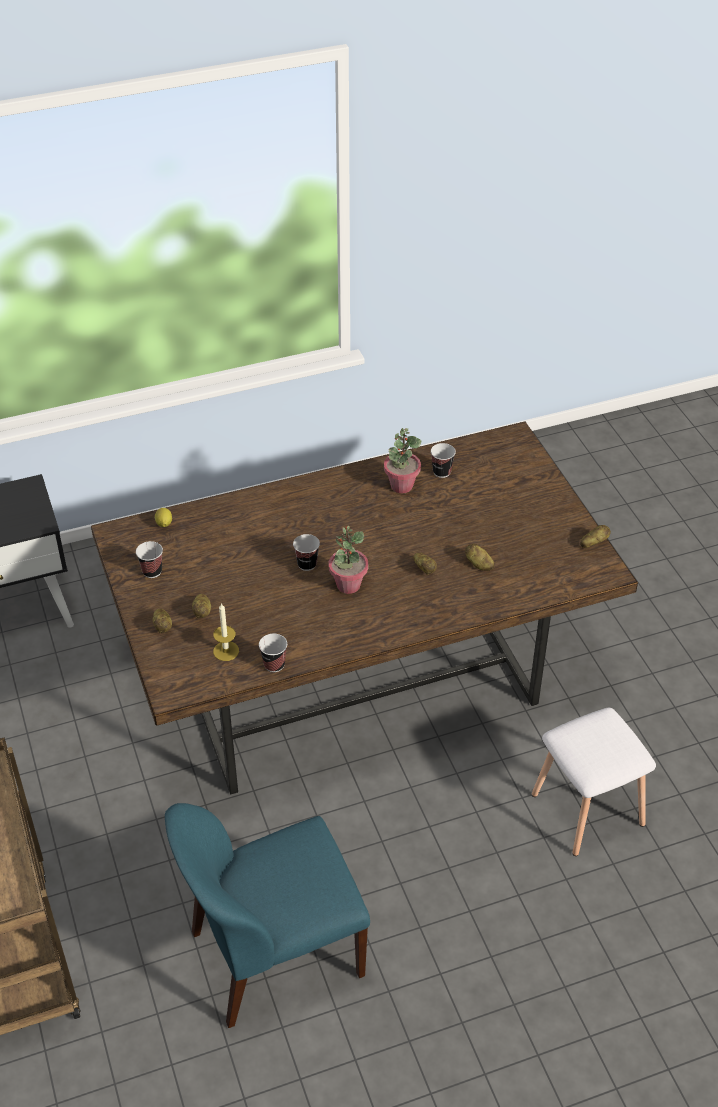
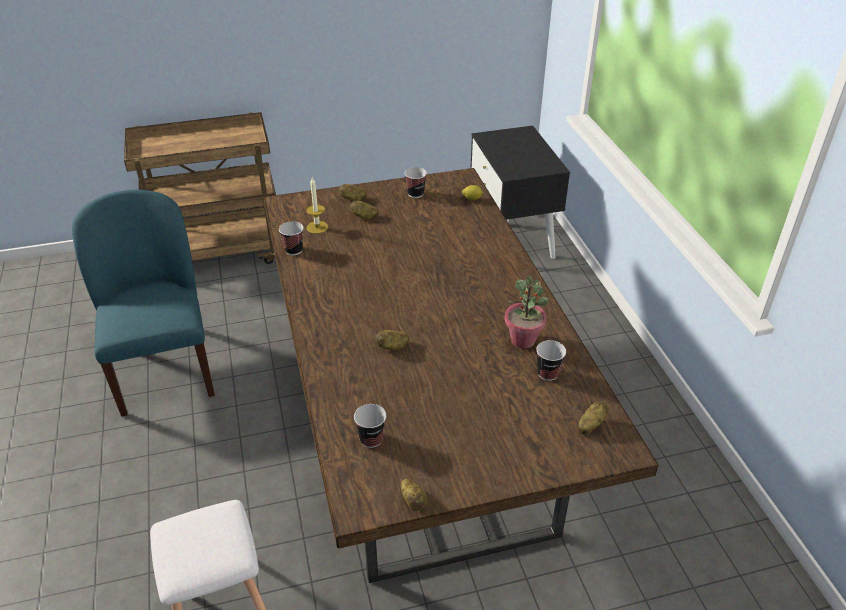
camera: 95 degrees right, 5 degrees down
(307, 564) = (411, 272): cup -> cup (371, 439)
(348, 585) = (379, 295): potted plant -> none
(478, 564) = (392, 388): potato -> potato (591, 425)

